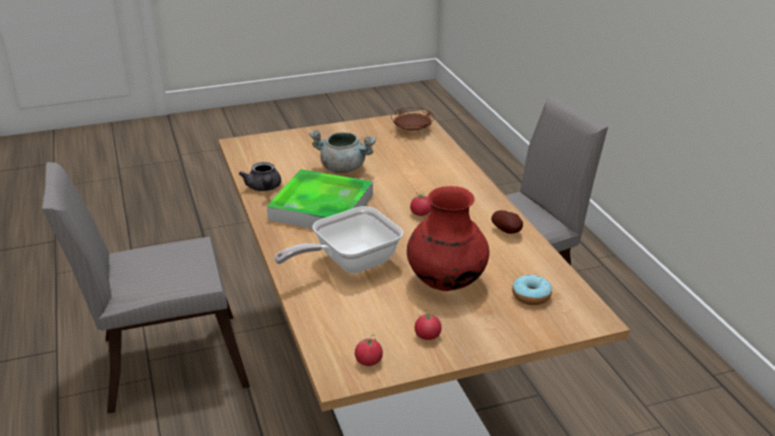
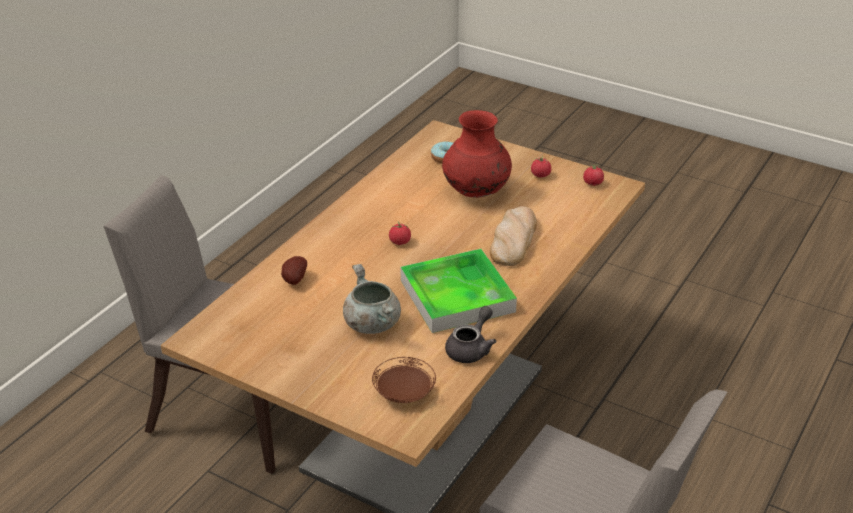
camera: 130 degrees left, 5 degrees up
(349, 263) = (513, 239): frying pan -> bread
(412, 129) = (230, 326): brown plate -> brown plate (403, 393)
(507, 231) = (375, 194): potato -> potato (293, 280)

